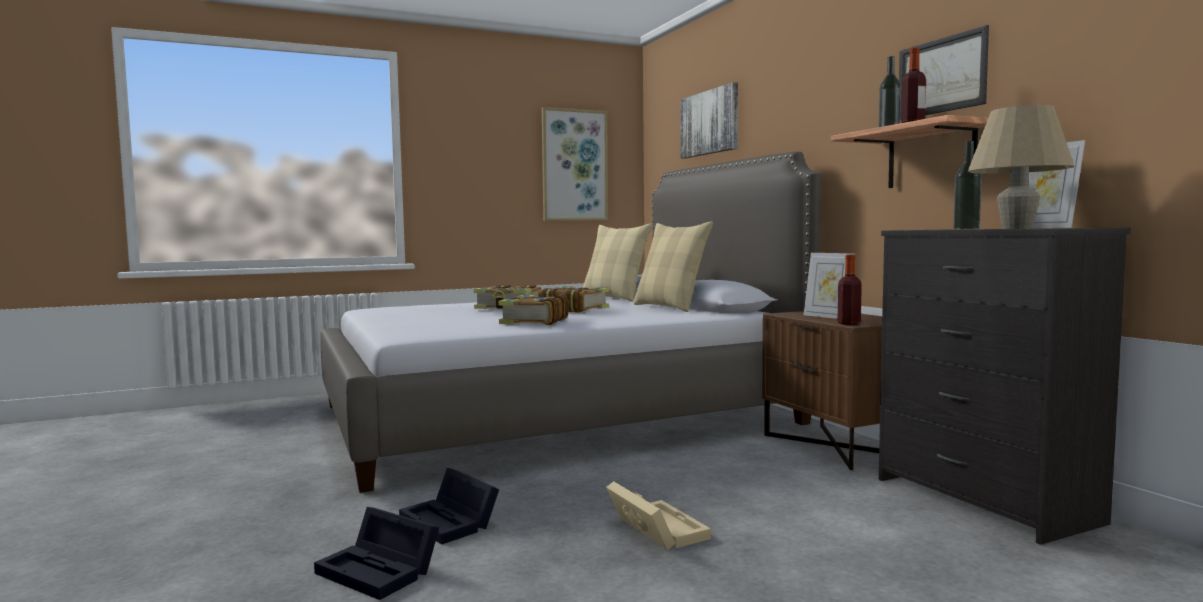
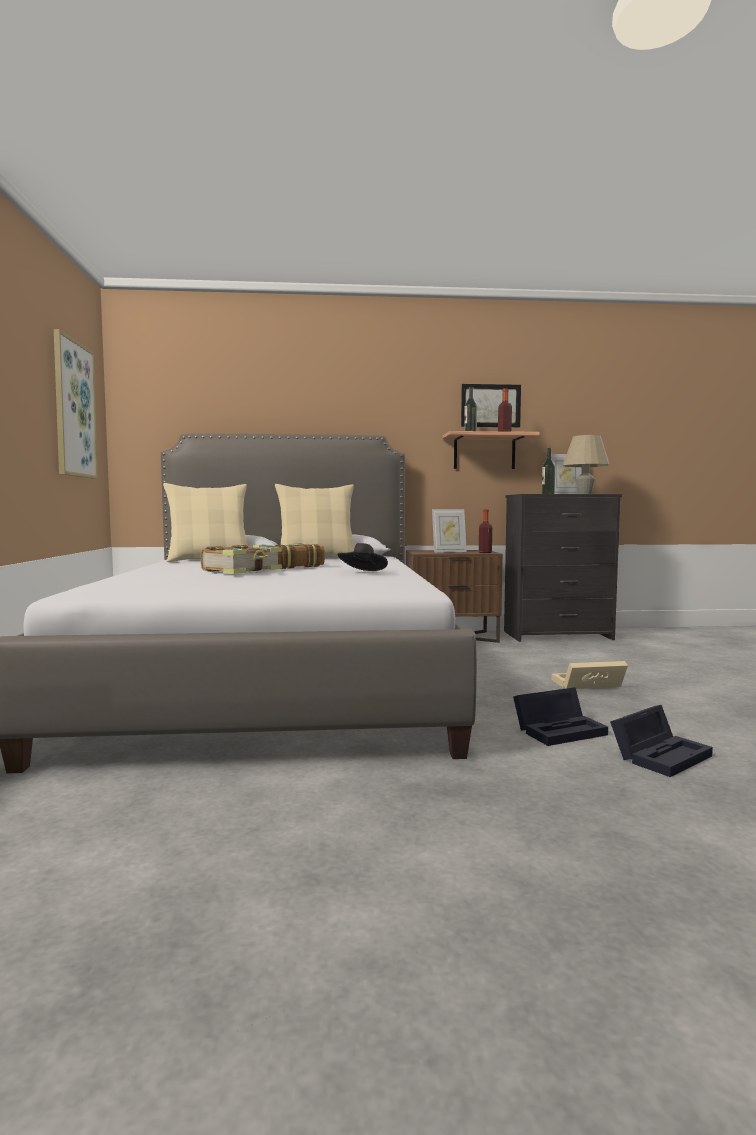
camera: 70 degrees left, 0 degrees up
(533, 321) = (362, 573): book -> black hat
(710, 122) = (243, 394): picture -> none

